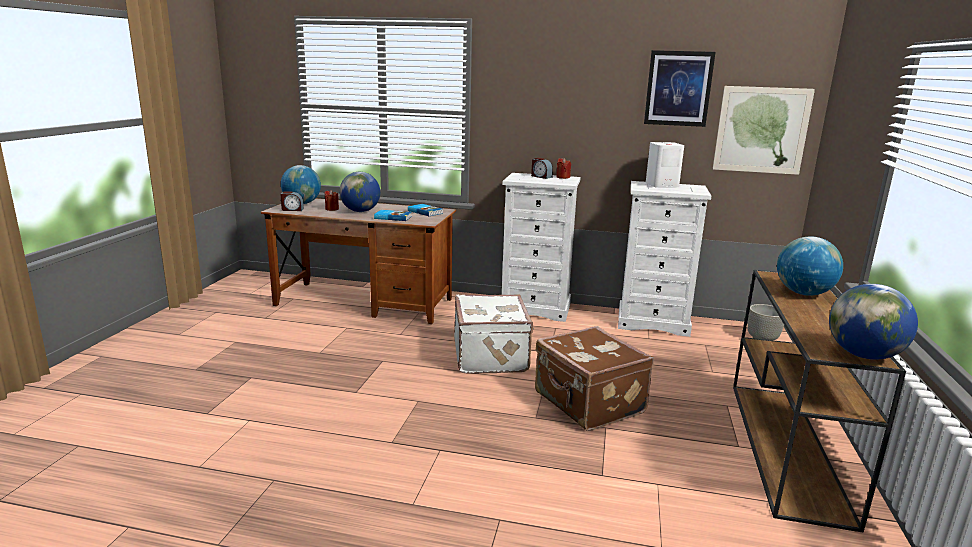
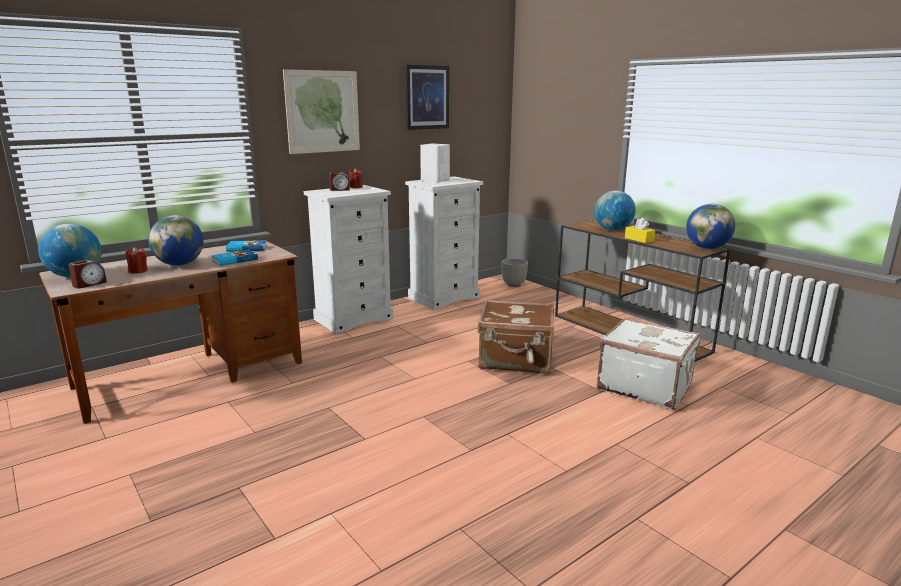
camera: 50 degrees left, 0 degrees up
(492, 356) = (400, 362): white suitcase -> white suitcase (644, 386)
(761, 130) = (480, 127): picture -> picture (323, 111)
(796, 313) = (639, 239): none -> yellow tissue box

